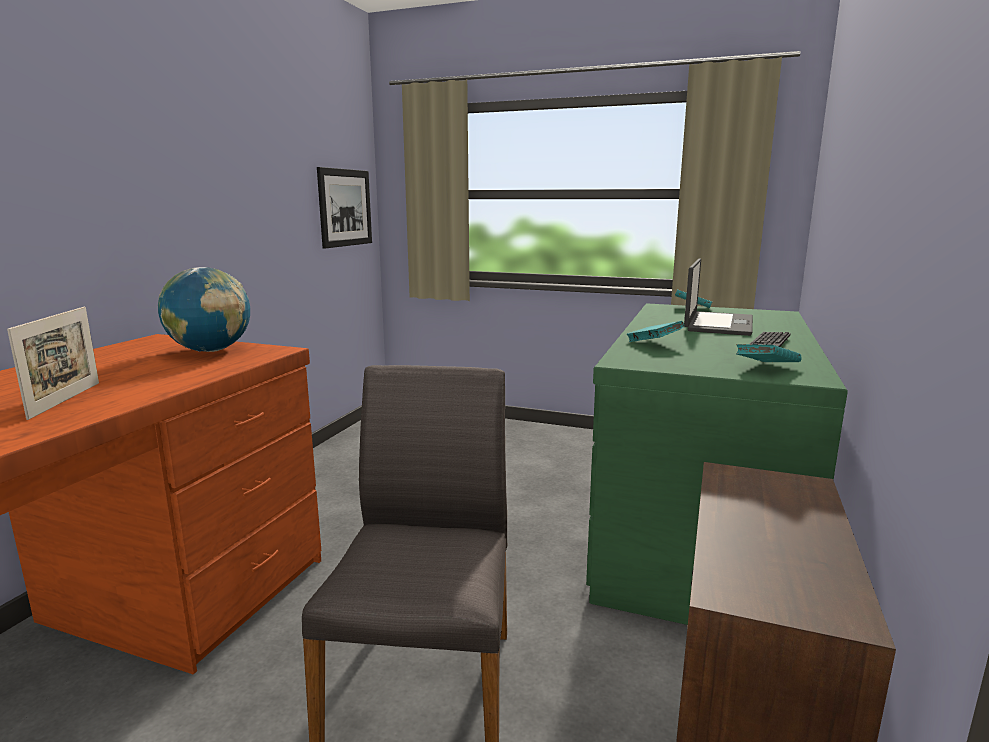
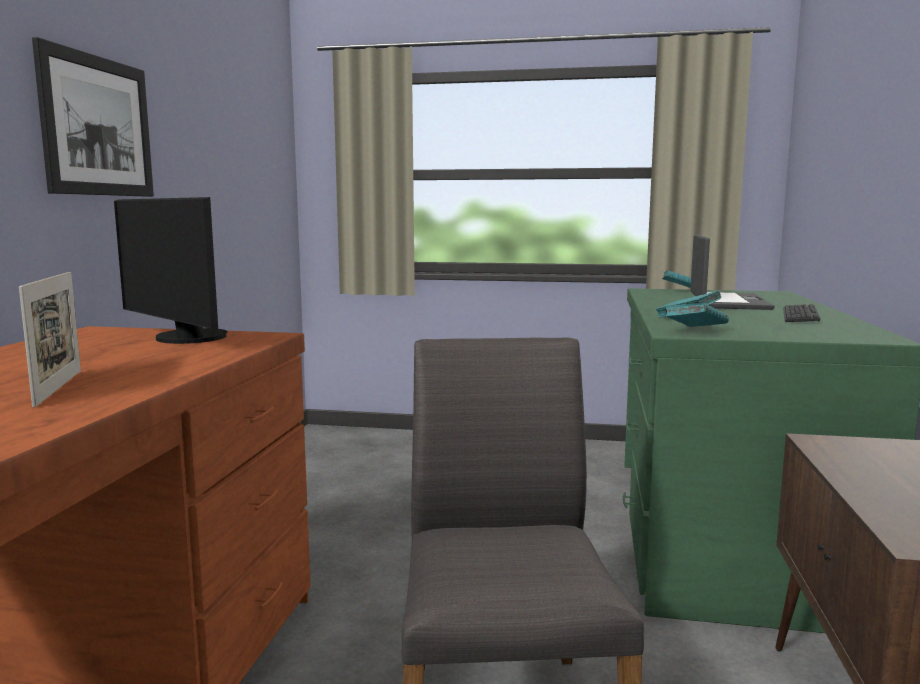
camera: 10 degrees left, 5 degrees down
(210, 351) = (184, 338): globe -> monitor
(345, 207) = (268, 188): picture -> picture (97, 126)
(766, 368) = (827, 333): turquoise book -> turquoise book (695, 331)

